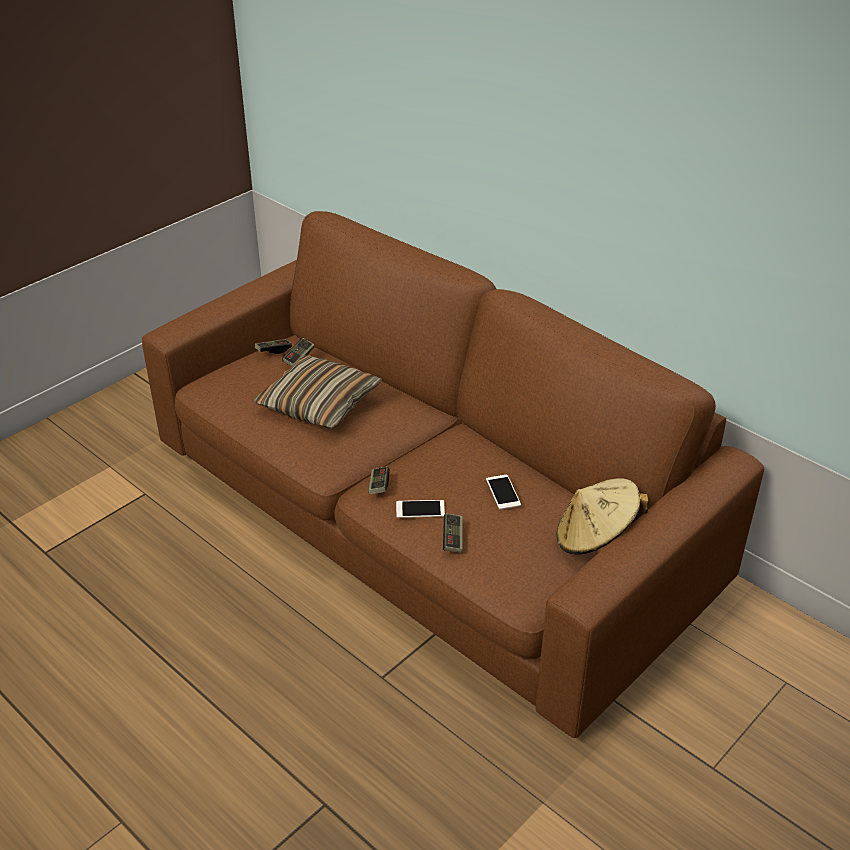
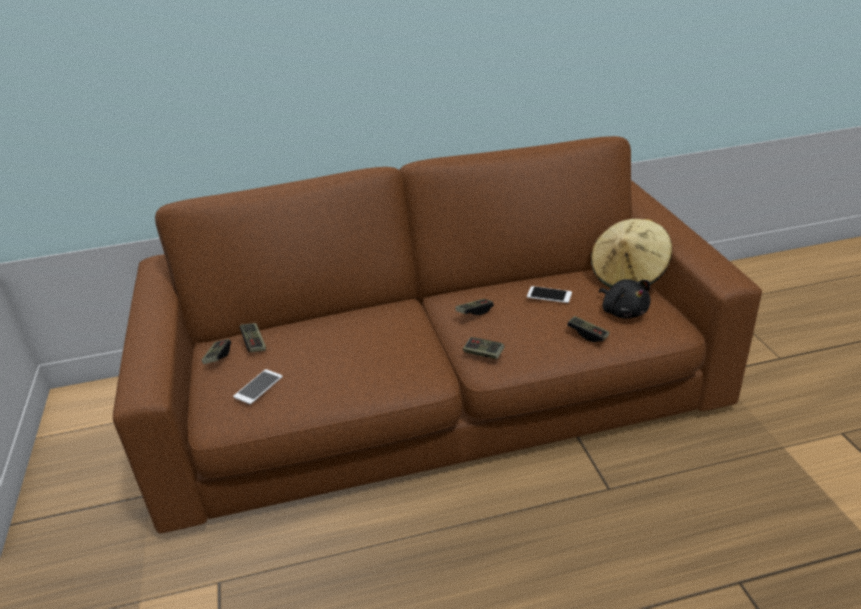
camera: 55 degrees left, 5 degrees down
(319, 403) = (338, 350): pillow -> none
(420, 509) = (538, 339): phone -> phone (258, 387)
(440, 456) = (474, 312): none -> game controller
(518, 552) = (623, 311): none -> black plush toy

